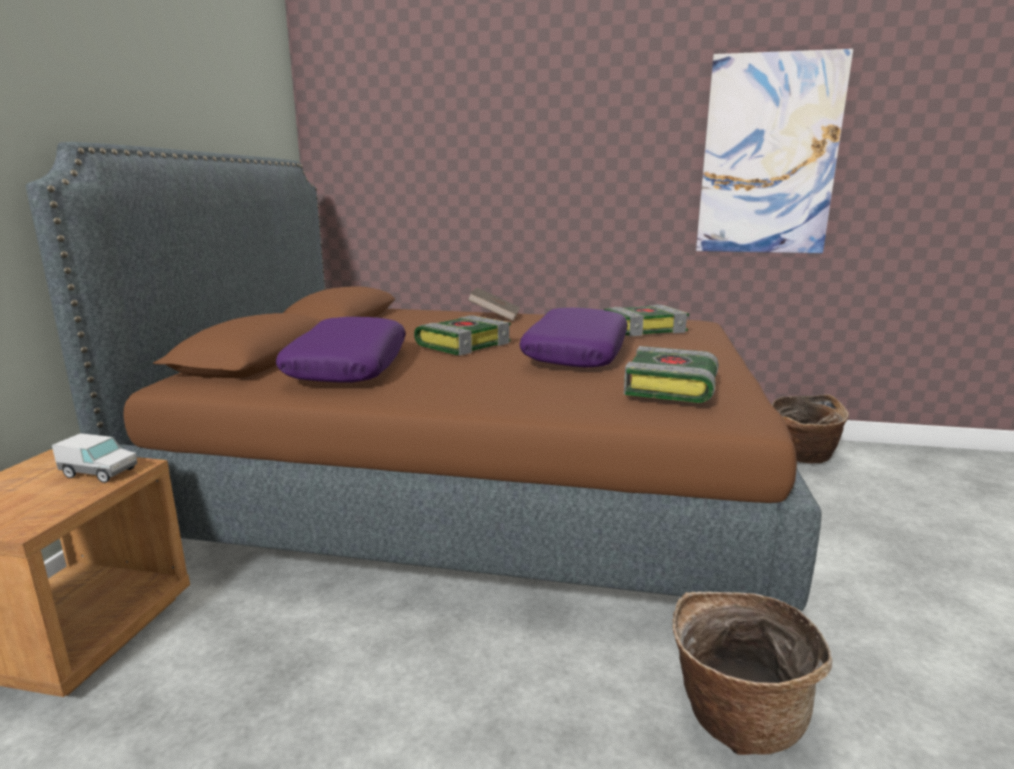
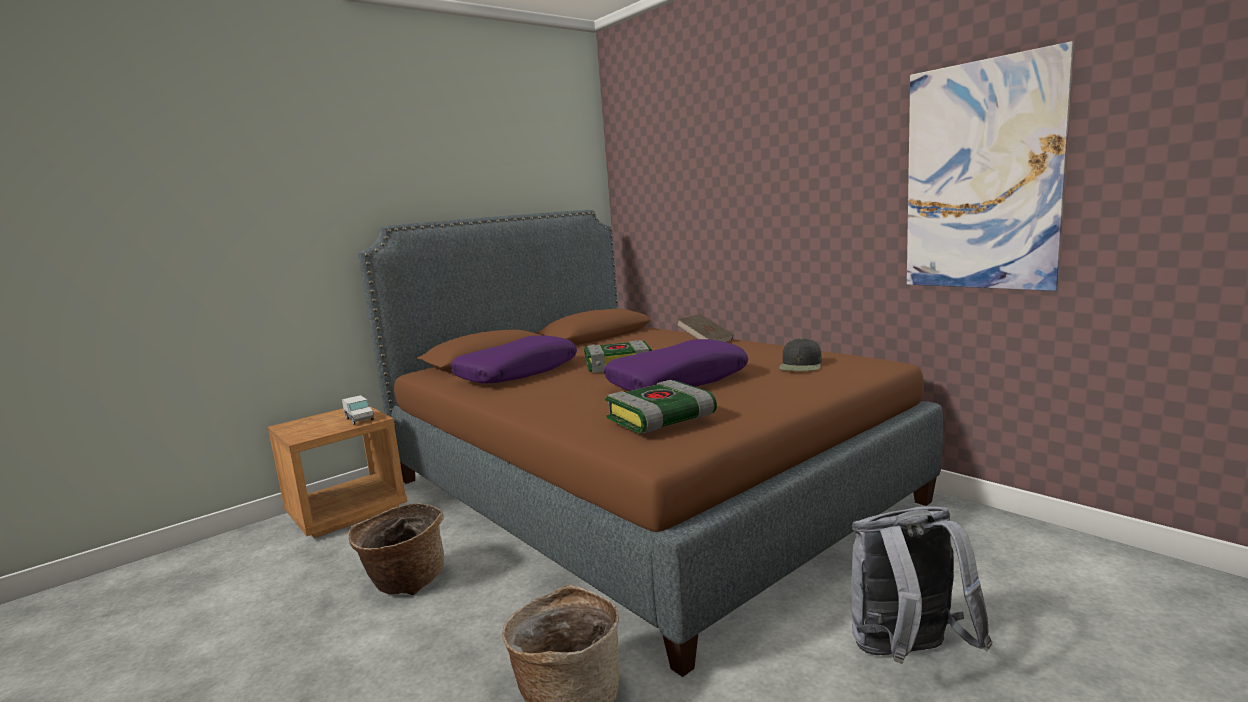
camera: 40 degrees right, 5 degrees down
(644, 329) = (801, 365): book -> black cap
(801, 457) = (1007, 543): basket -> basket (405, 582)
(875, 556) = (907, 655): none -> grey backpack

